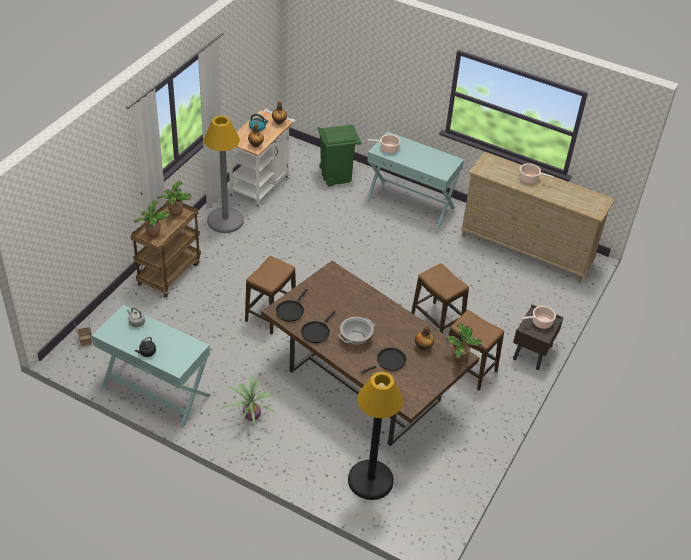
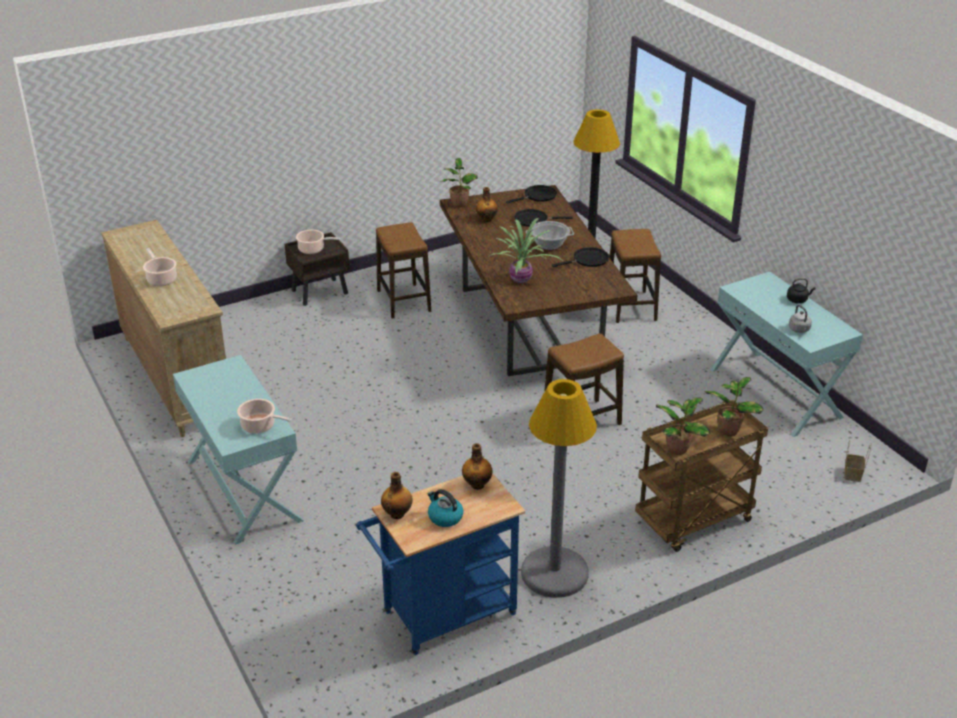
camera: 145 degrees left, 10 degrees down
(250, 416) = (675, 339): potted plant -> potted plant (521, 280)
(262, 185) = (442, 617): white cart -> blue cart
(291, 311) = (601, 284): black frying pan -> black frying pan (538, 196)
(336, 176) = (300, 584): green trash can -> none
(436, 321) = (385, 348): stool -> stool (631, 307)

